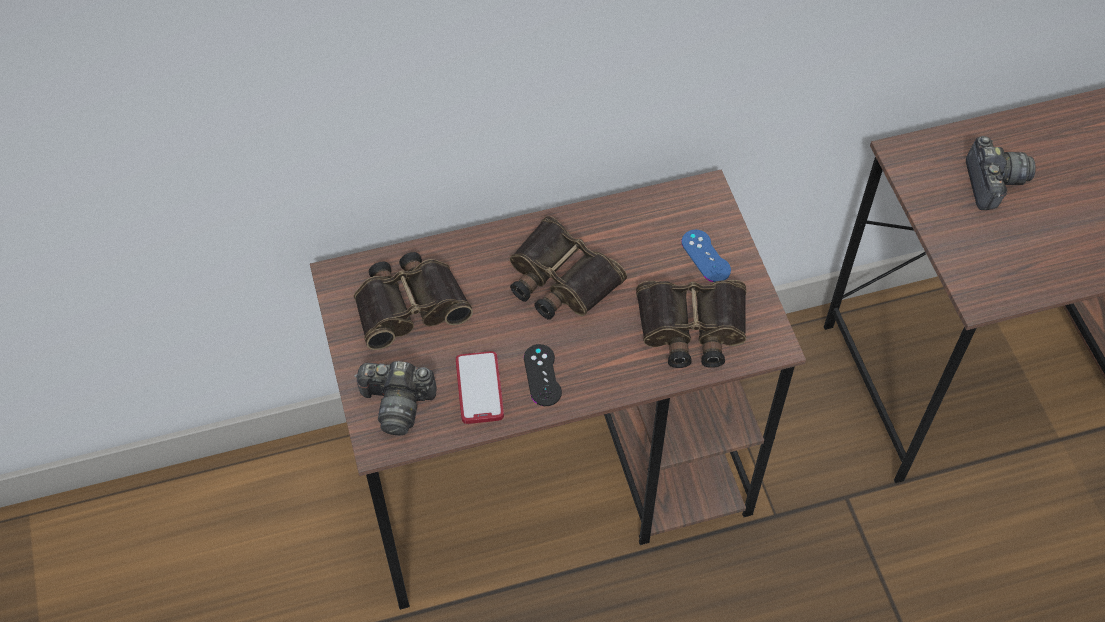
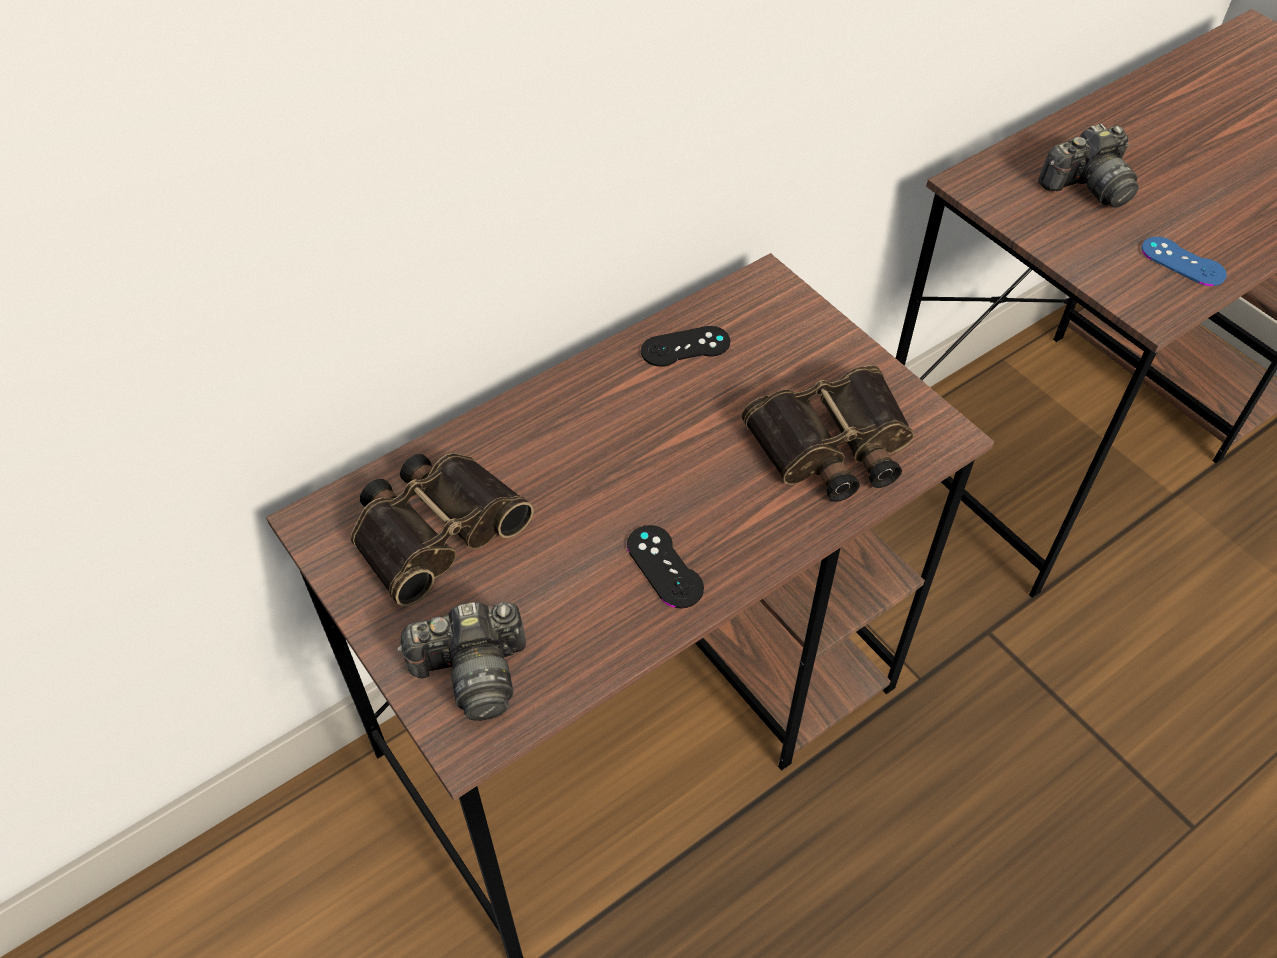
camera: 20 degrees left, 5 degrees down
(479, 388) = (584, 612): phone -> none
(559, 280) = (630, 437): binoculars -> none
(626, 225) = (685, 347): none -> black game controller
(705, 256) = (804, 355): blue game controller -> blue game controller (1183, 262)
(992, 183) = (1087, 186): camera -> camera turned 90 degrees clockwise

